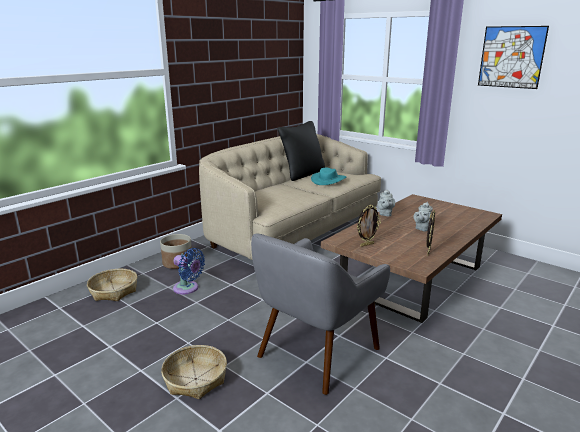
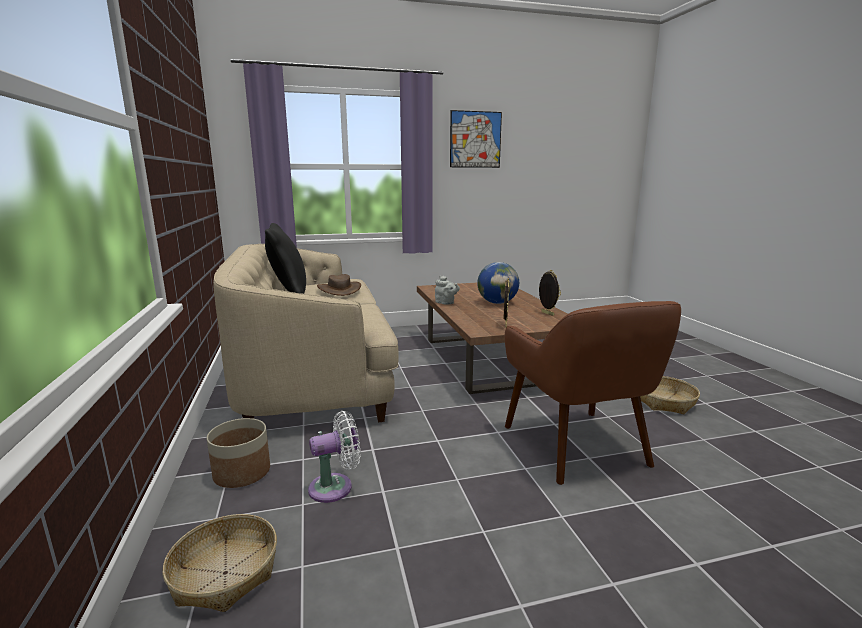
camera: 55 degrees left, 5 degrees down
(188, 289) = (335, 487): blue fan -> white fan
(195, 379) = (577, 551): basket -> basket (664, 402)
(316, 353) = (576, 446): grey armchair -> brown armchair
(328, 180) = (339, 290): turquoise hat -> brown hat
(422, 228) = (497, 303): grey teapot -> globe

